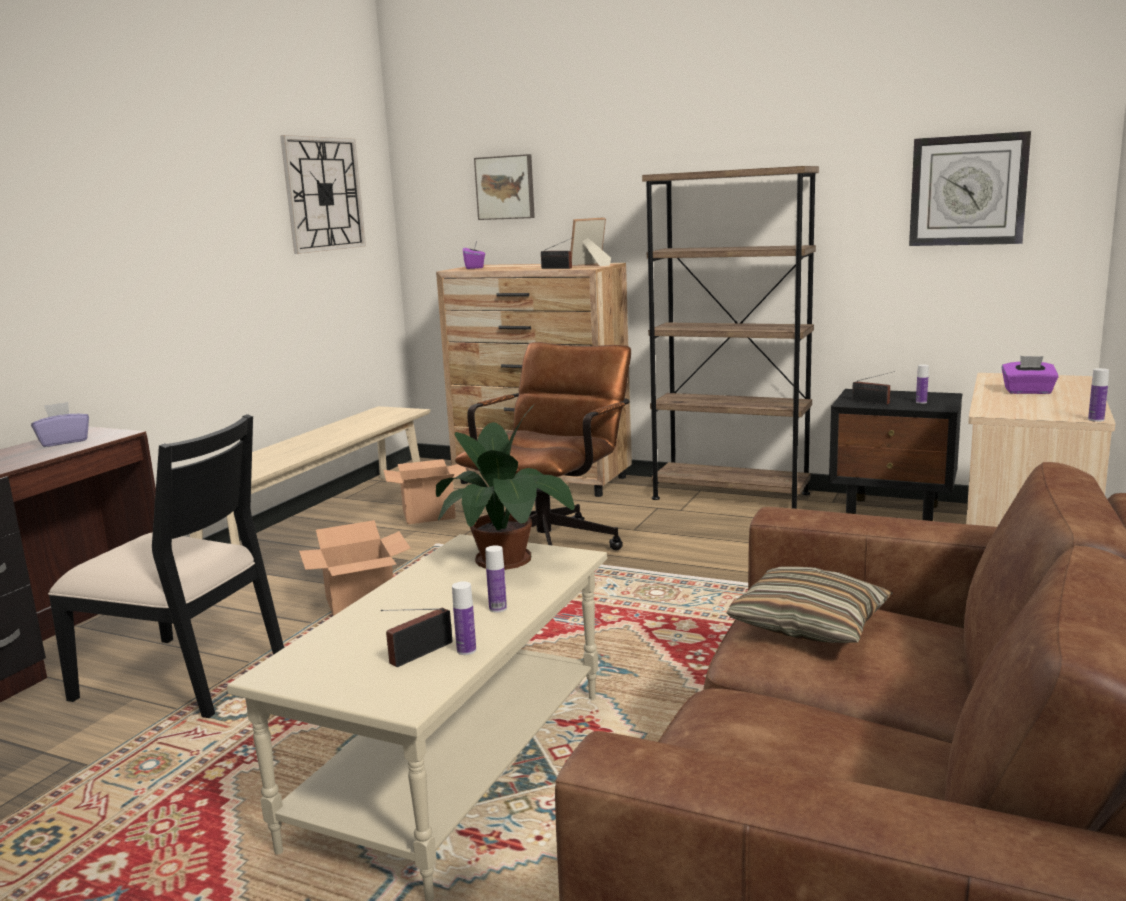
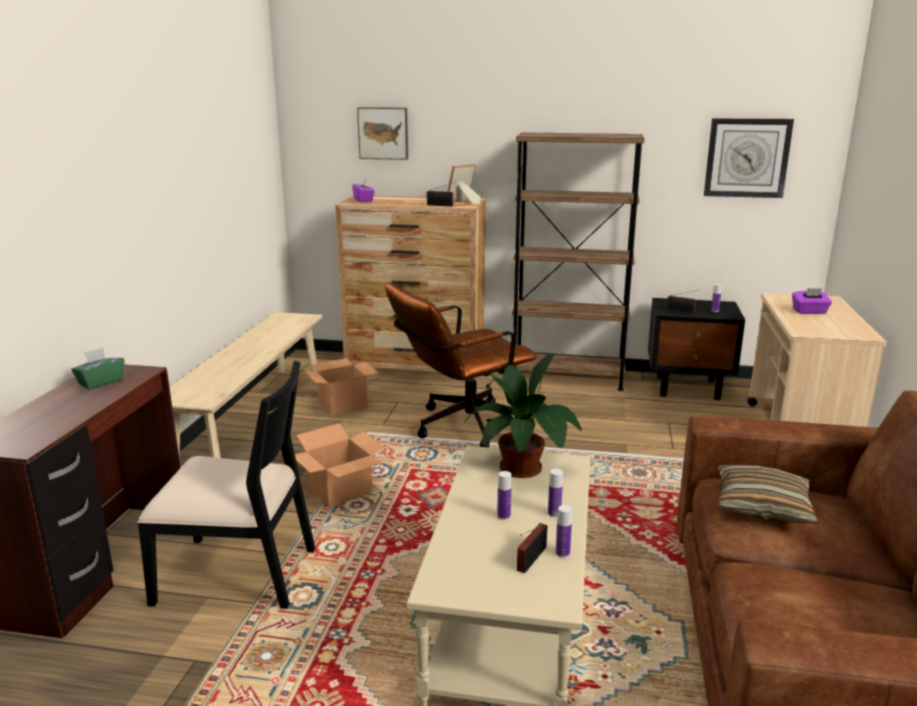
camera: 15 degrees left, 5 degrees up
(63, 442) = (100, 382): purple tissue box -> green tissue box
(323, 194) = (238, 138): wall clock -> none
(552, 544) = (460, 427): brown office chair -> brown office chair turned 135 degrees counterclockwise
(1096, 420) = (873, 338): bottle -> bottle (503, 516)

